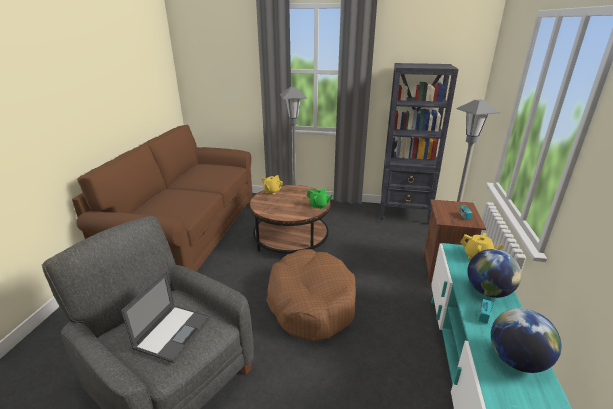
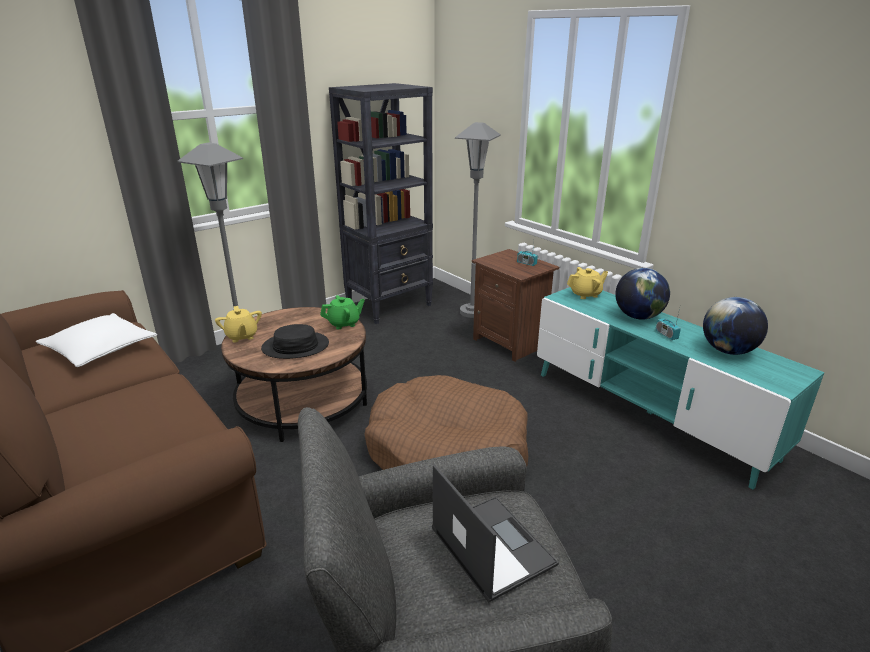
camera: 50 degrees left, 0 degrees up
(213, 173) = (100, 349): none -> white pillow
(281, 205) = (295, 346): none -> black hat

